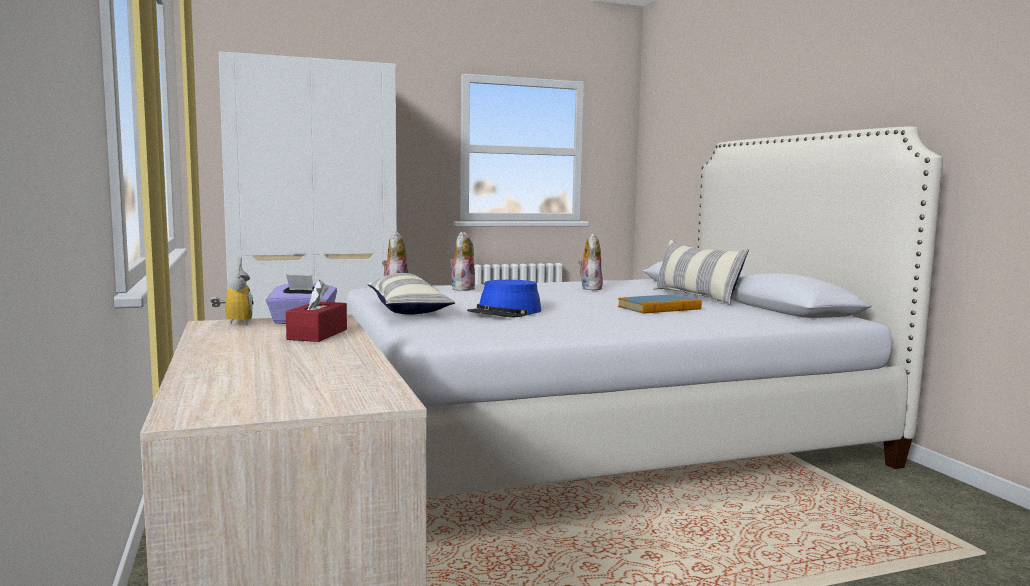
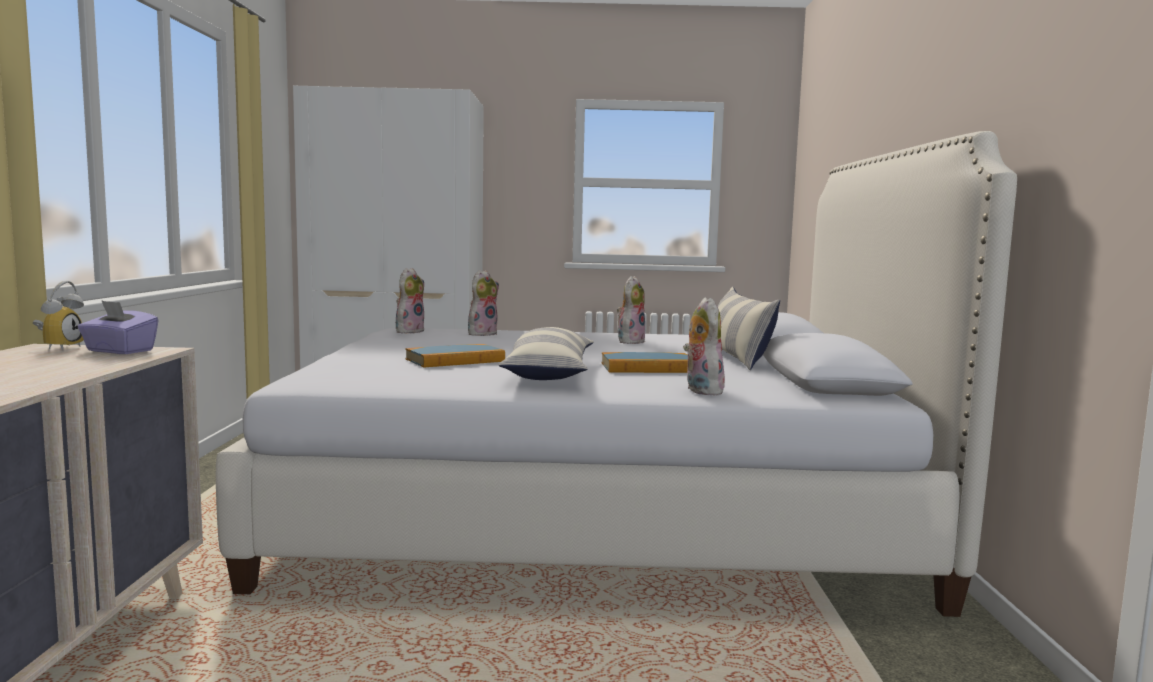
camera: 20 degrees right, 0 degrees up
(317, 334) = (82, 363): red tissue box -> none
(408, 309) = (366, 350): pillow -> pillow (550, 372)
(505, 312) = (455, 360): blue hat -> book
(736, 322) = (700, 390): none -> plush toy

